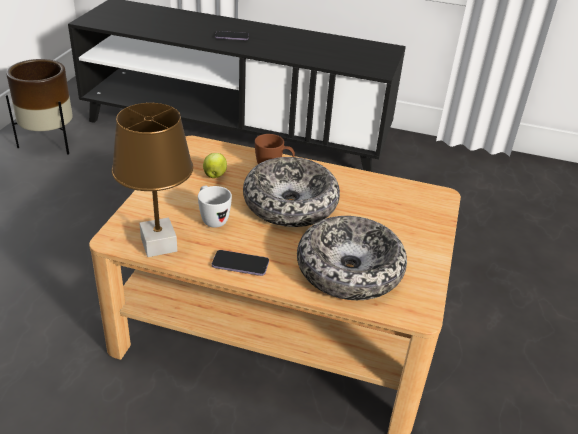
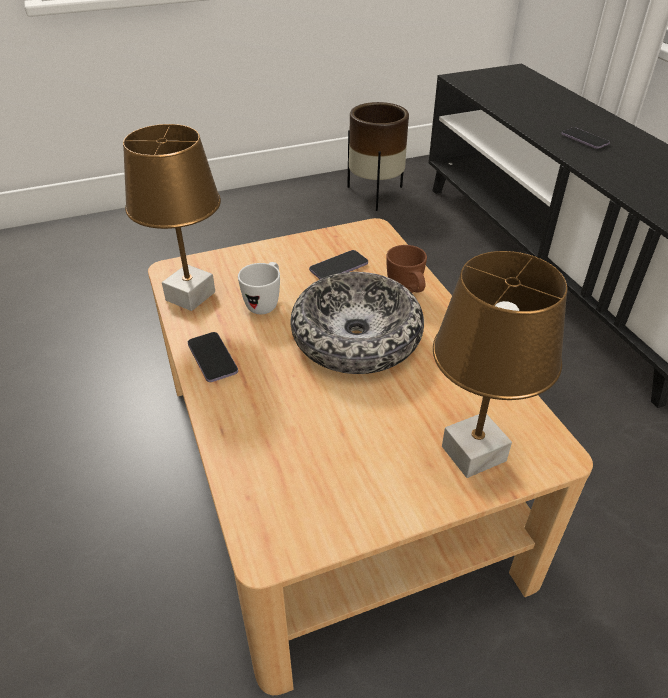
camera: 55 degrees right, 5 degrees up
(215, 175) = (339, 267): apple -> phone
(349, 270) = (288, 442): bowl -> none
(418, 216) = (474, 453): none -> brown table lamp

